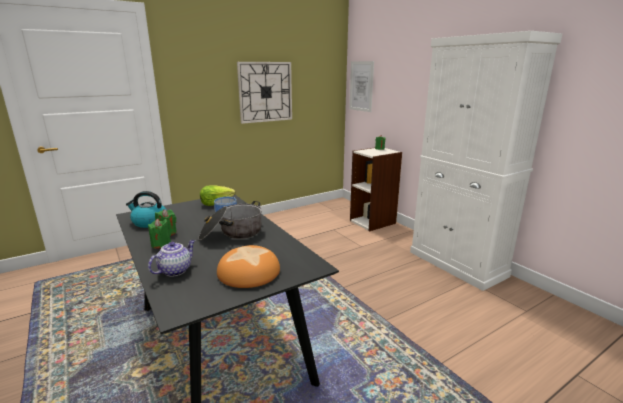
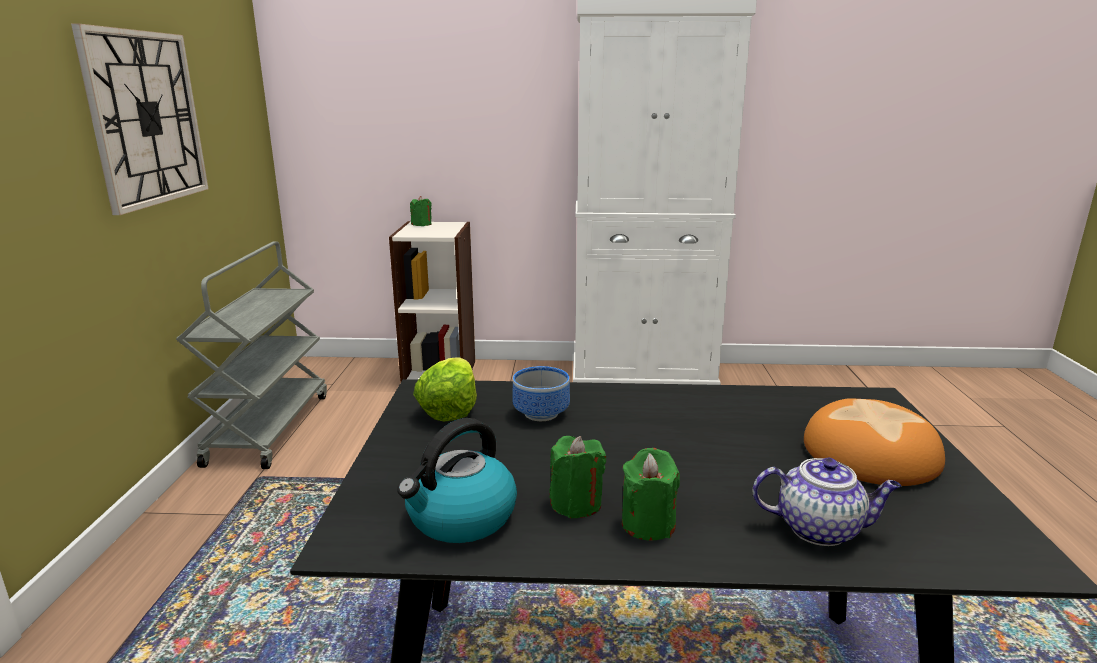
camera: 55 degrees left, 0 degrees up
(175, 270) = (820, 529): teapot -> teapot turned 120 degrees clockwise
(232, 233) = (663, 430): cooking pot -> none
(292, 214) = (268, 428): none -> grey cart
(361, 86) = (323, 98): picture -> none

